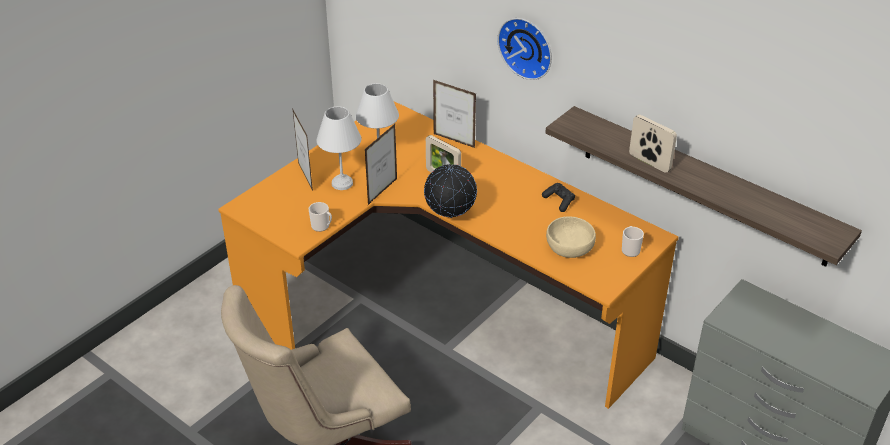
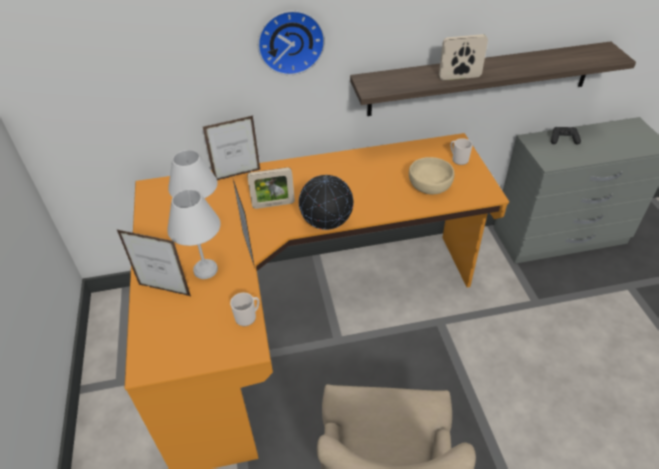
camera: 50 degrees left, 5 degrees up
(559, 201) = (372, 163): black game controller -> black game controller (563, 140)

